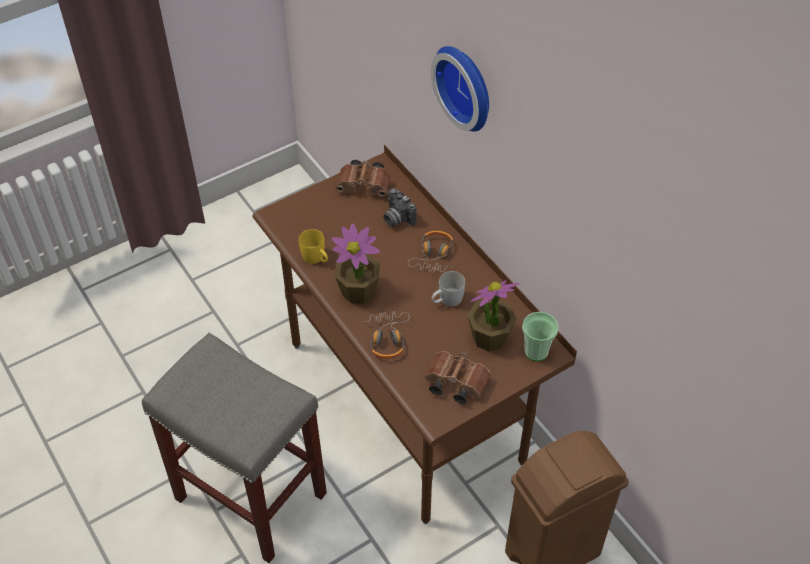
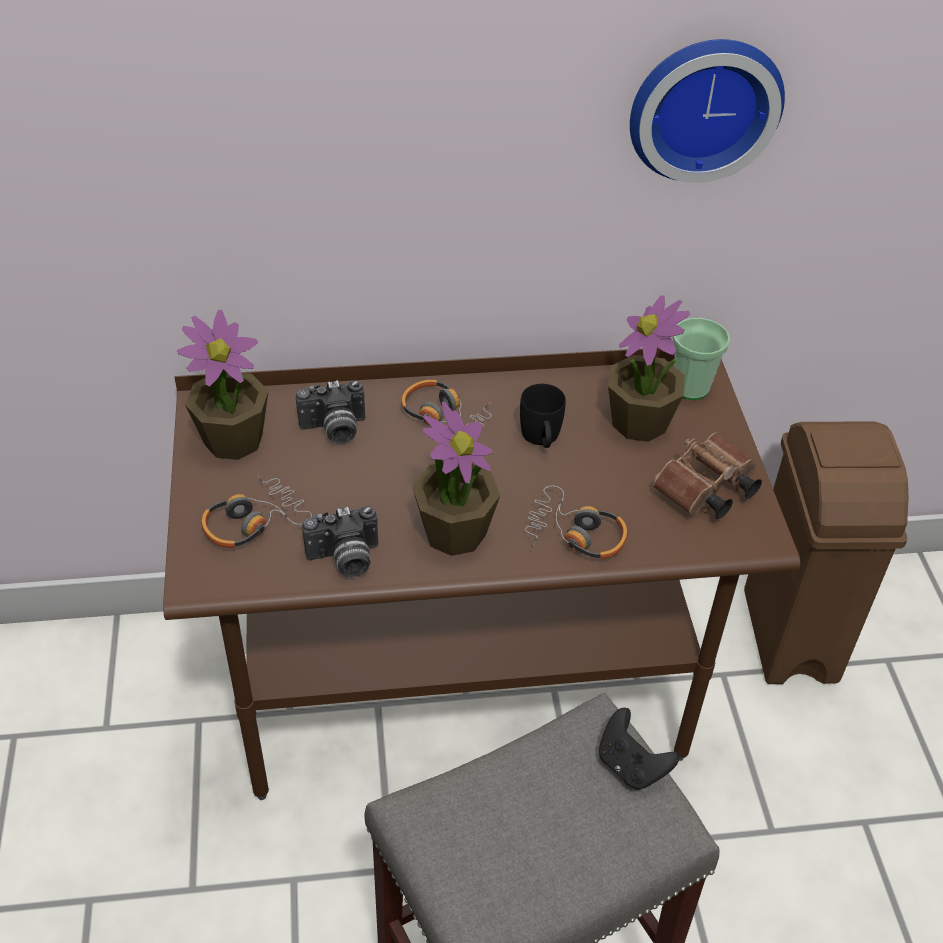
camera: 65 degrees left, 5 degrees down
(271, 417) = (631, 765): none -> black game controller
(316, 259) = (345, 560): yellow mug -> camera
(319, 217) = (253, 522): none -> headphones
(365, 186) = (233, 439): brown binoculars -> potted plant
(446, 300) = (541, 439): white mug -> black mug
(467, 86) = (388, 91): wall clock -> wall clock (703, 105)

